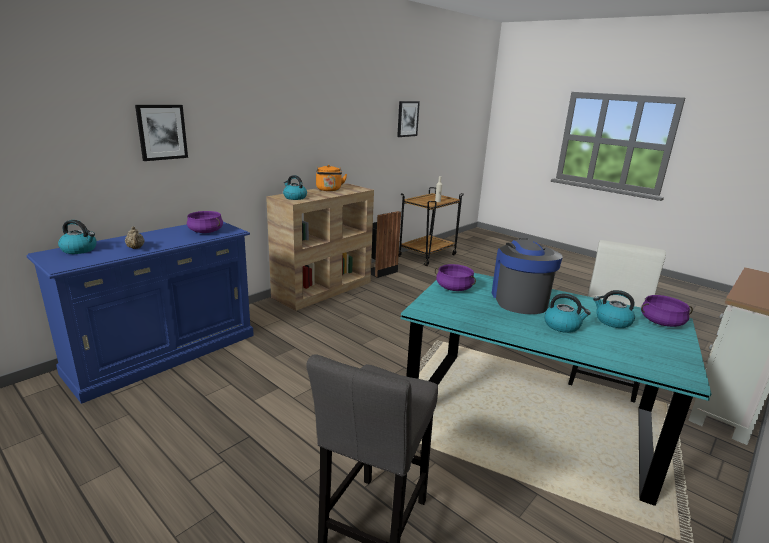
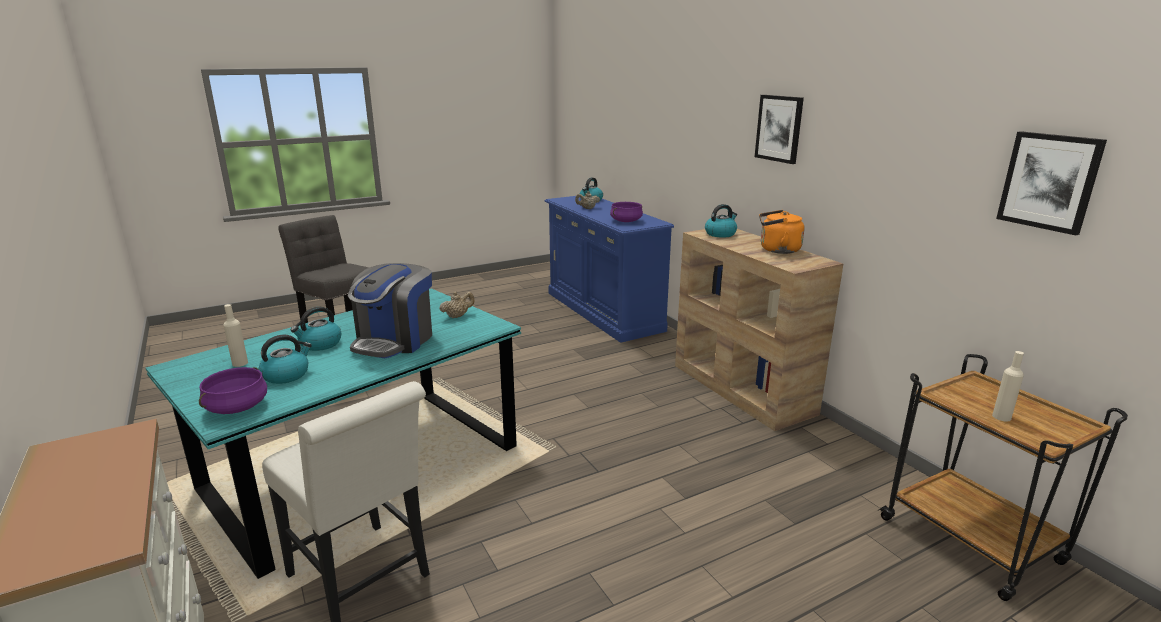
camera: 110 degrees right, 0 degrees up
(162, 132) = (661, 126): picture -> picture (779, 128)
(378, 270) = (835, 449): black trash can -> none
(454, 288) = (457, 316): purple cooking pot -> beige teapot
(519, 300) = (395, 341): coffee machine -> coffee machine turned 90 degrees clockwise
(632, 347) = (240, 363): none -> beige bottle

